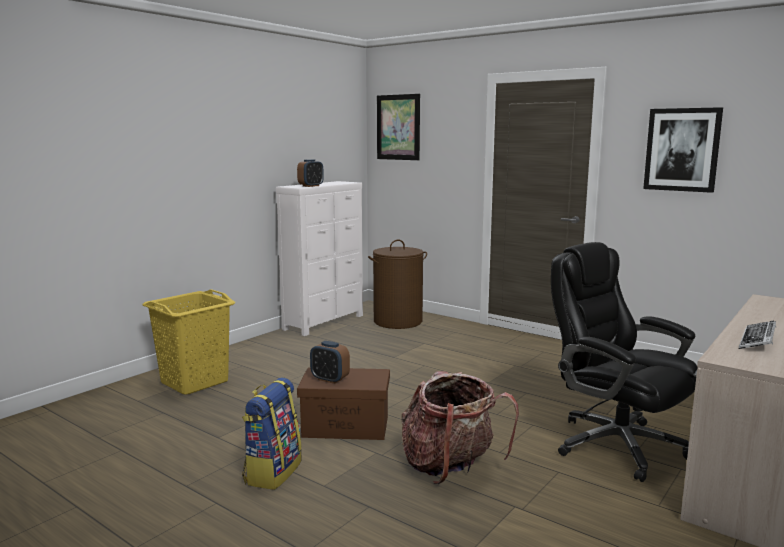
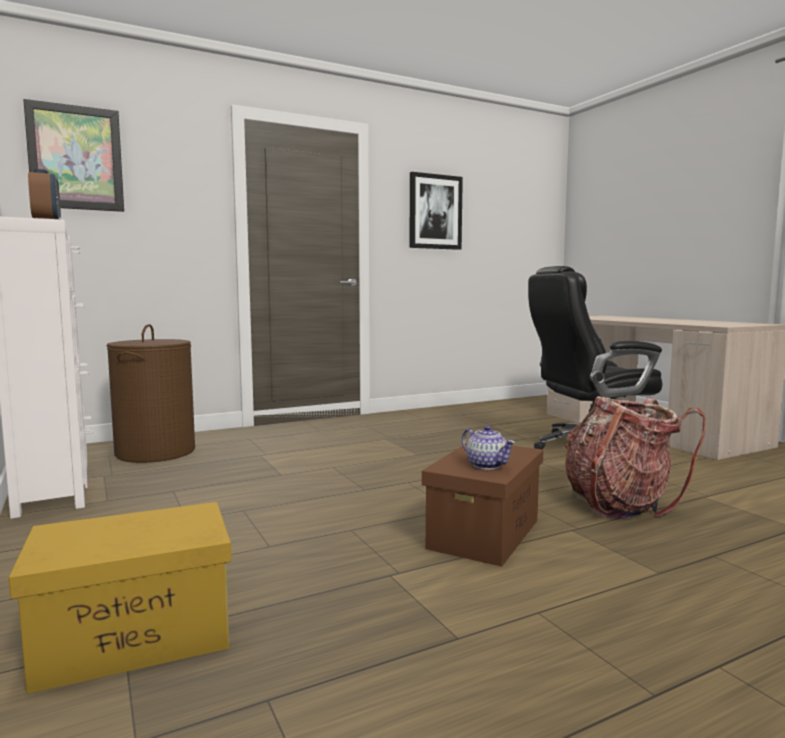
camera: 65 degrees left, 5 degrees down
(195, 382) = (137, 637): yellow laundry basket -> yellow storage box
(272, 471) = (612, 602): backpack -> none
(330, 379) = (487, 465): alarm clock -> teapot
(757, 340) = (676, 322): keyboard -> none

